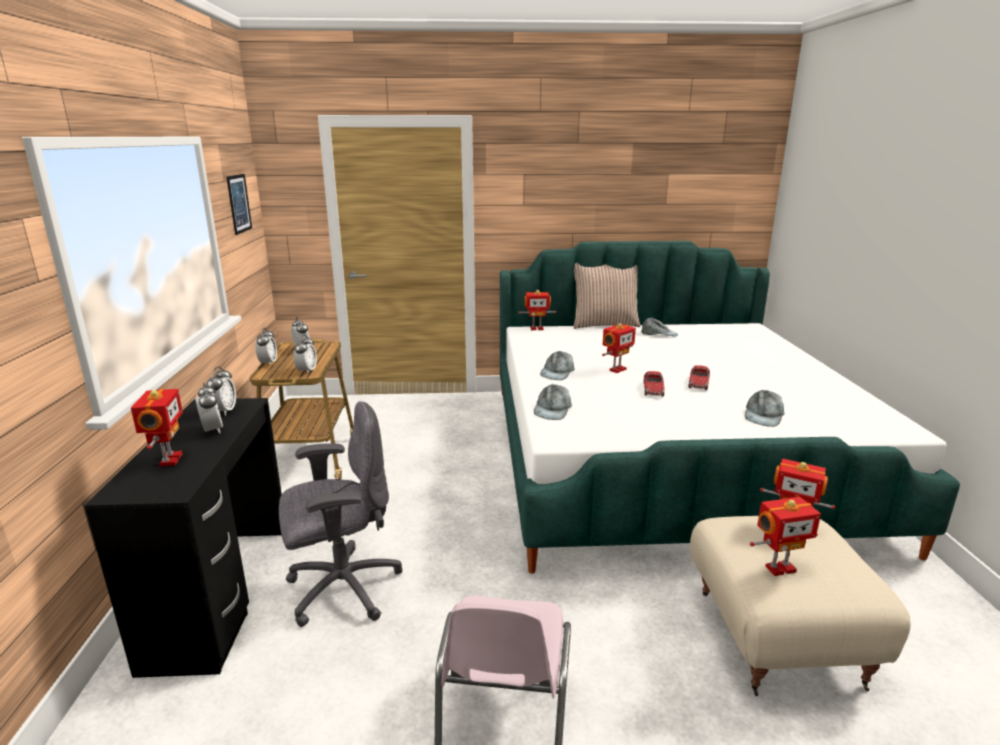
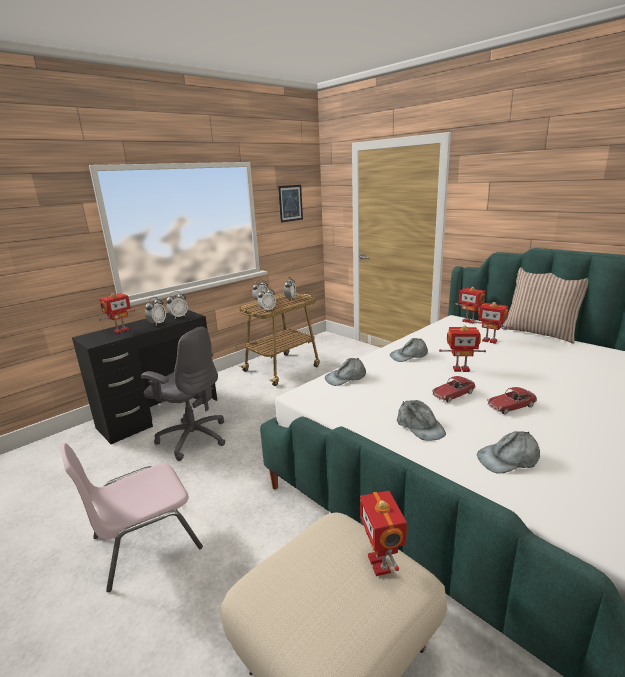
camera: 50 degrees right, 0 degrees up
(659, 333) = (580, 354): grey cap -> grey cap (420, 426)
(779, 568) = (294, 579): toy robot -> toy robot (490, 340)

